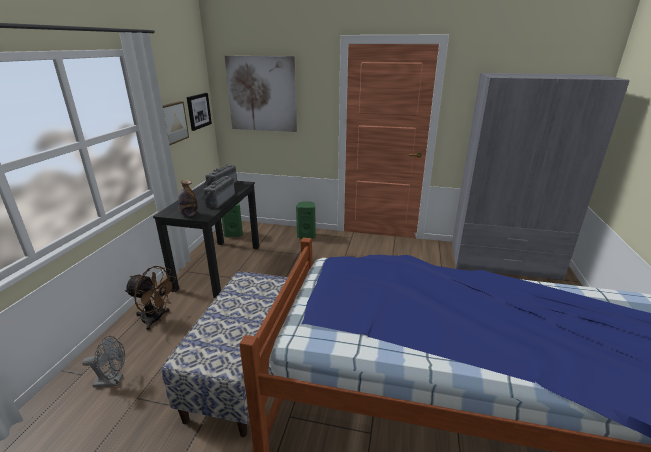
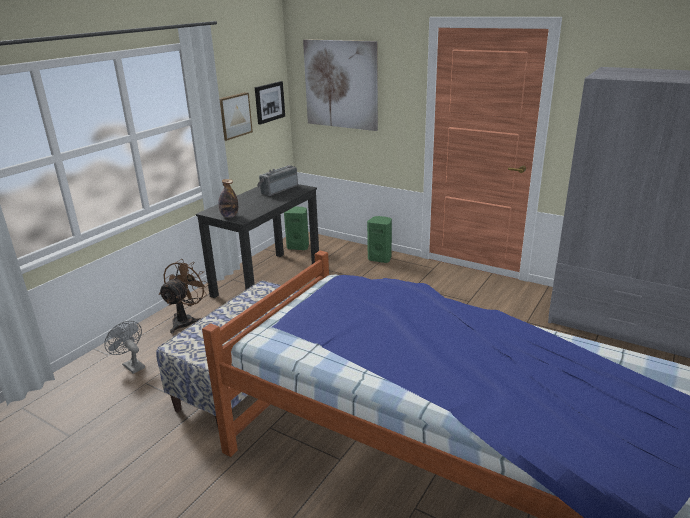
camera: 20 degrees right, 0 degrees up
(113, 380) = (131, 365): grey fan -> grey fan turned 150 degrees counterclockwise
(156, 319) = (186, 320): brown fan -> brown fan turned 105 degrees counterclockwise
(219, 200) = (267, 204): radio -> none

